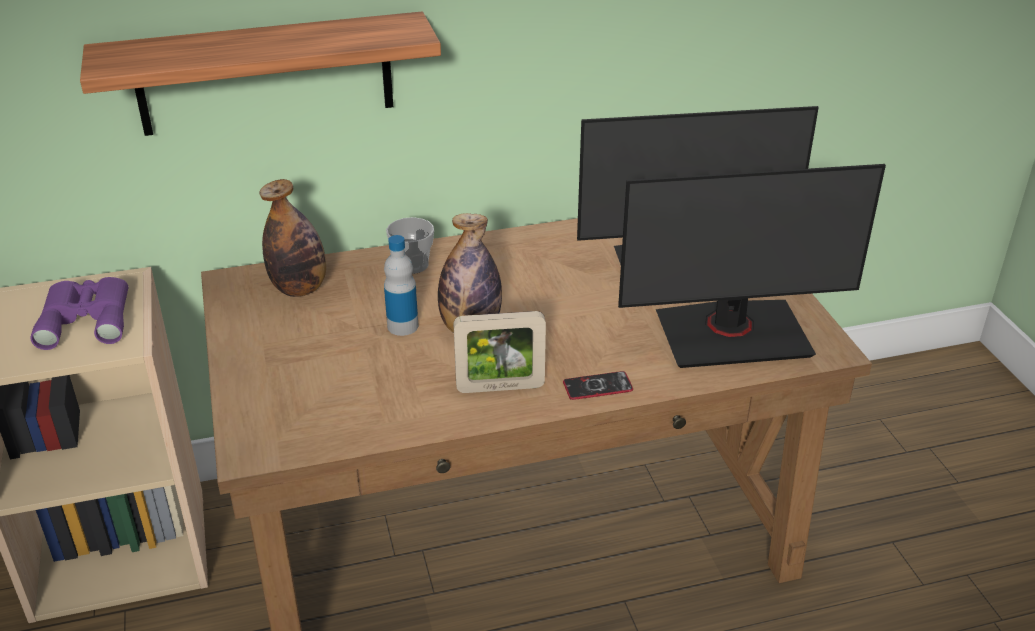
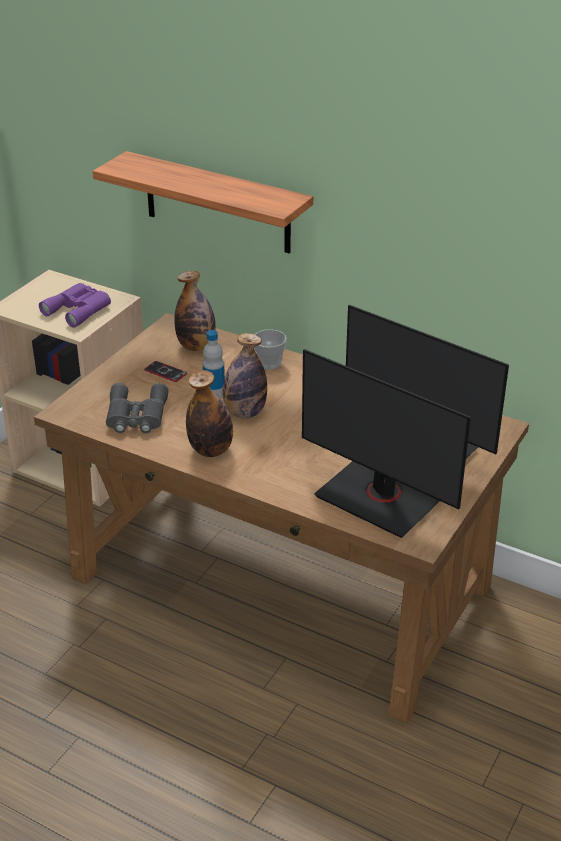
camera: 45 degrees right, 0 degrees up
(354, 402) = (136, 416): none -> grey binoculars
(500, 387) = (211, 450): picture frame -> bottle
(597, 386) = (258, 479): phone -> phone (165, 372)

